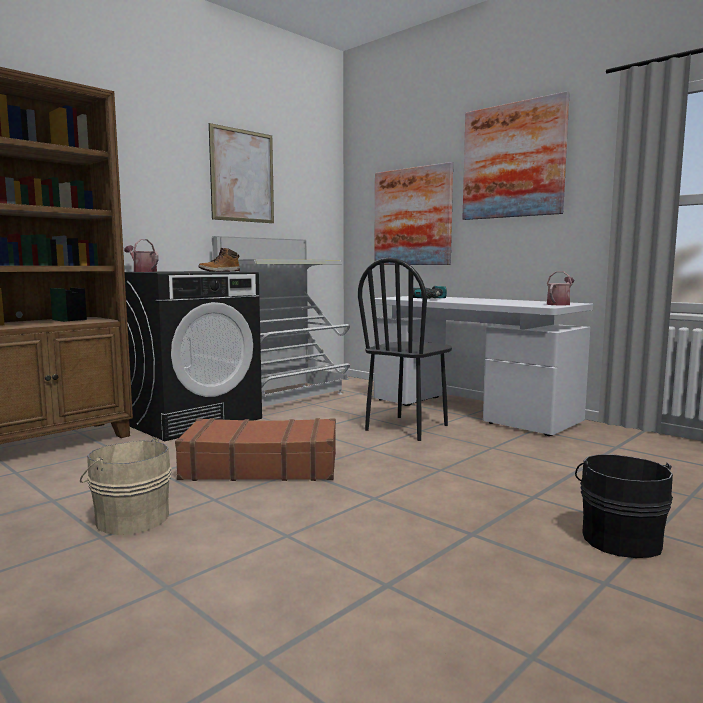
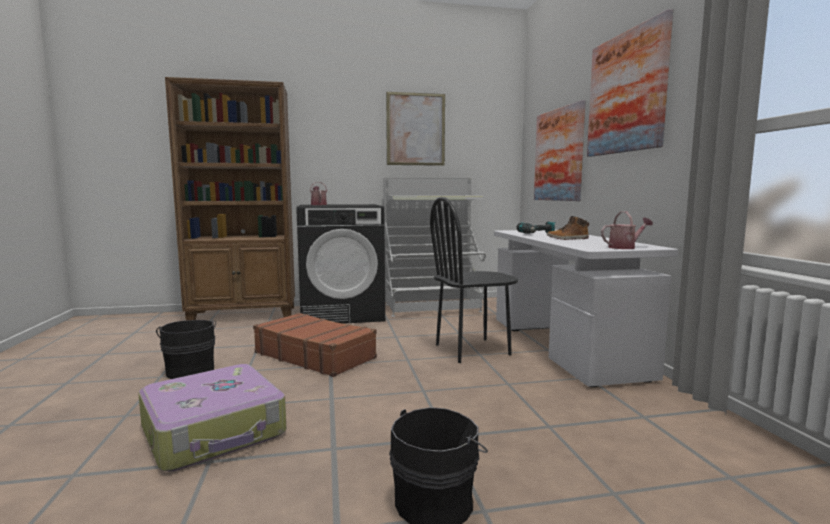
camera: 35 degrees right, 0 degrees up
(130, 519) = (190, 370): beige bucket -> black bucket
(220, 271) = (360, 205): boot -> boot (567, 239)
(326, 561) = (215, 431): none -> suitcase

